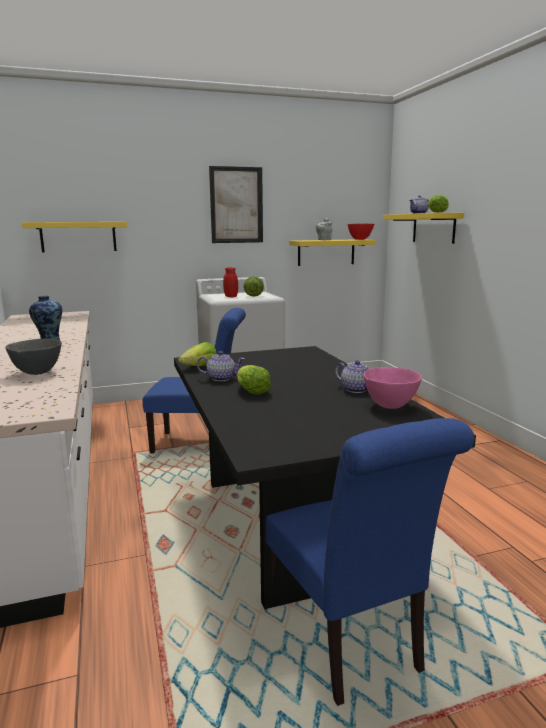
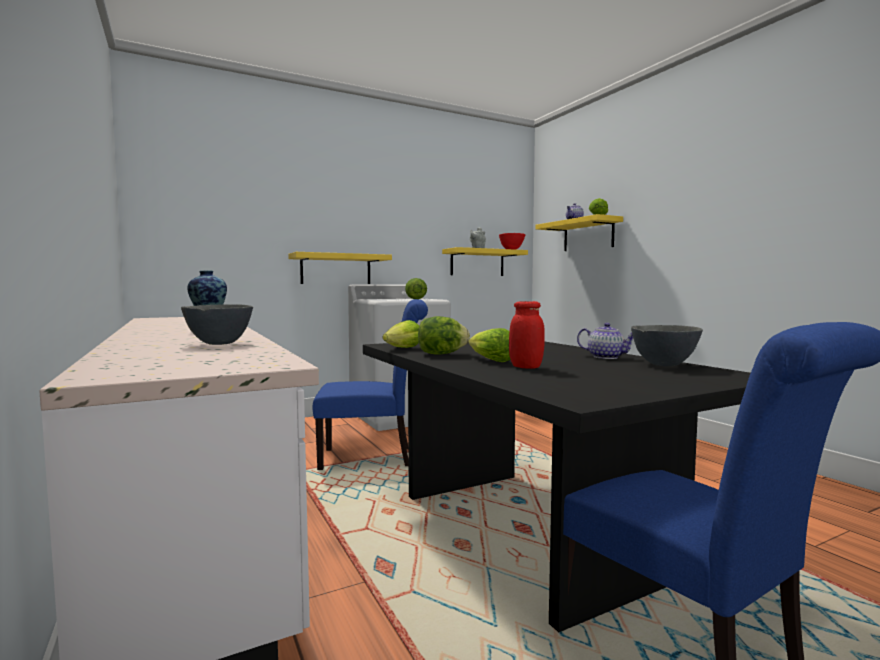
camera: 10 degrees left, 10 degrees down
(78, 237) = (221, 233): yellow shelf -> yellow shelf (336, 269)
(221, 378) = (441, 354): teapot -> lettuce
(231, 297) = (392, 299): red jar -> red jar (526, 367)
(236, 205) = (391, 210): picture -> none
(390, 406) = (664, 365): pink bowl -> grey bowl

